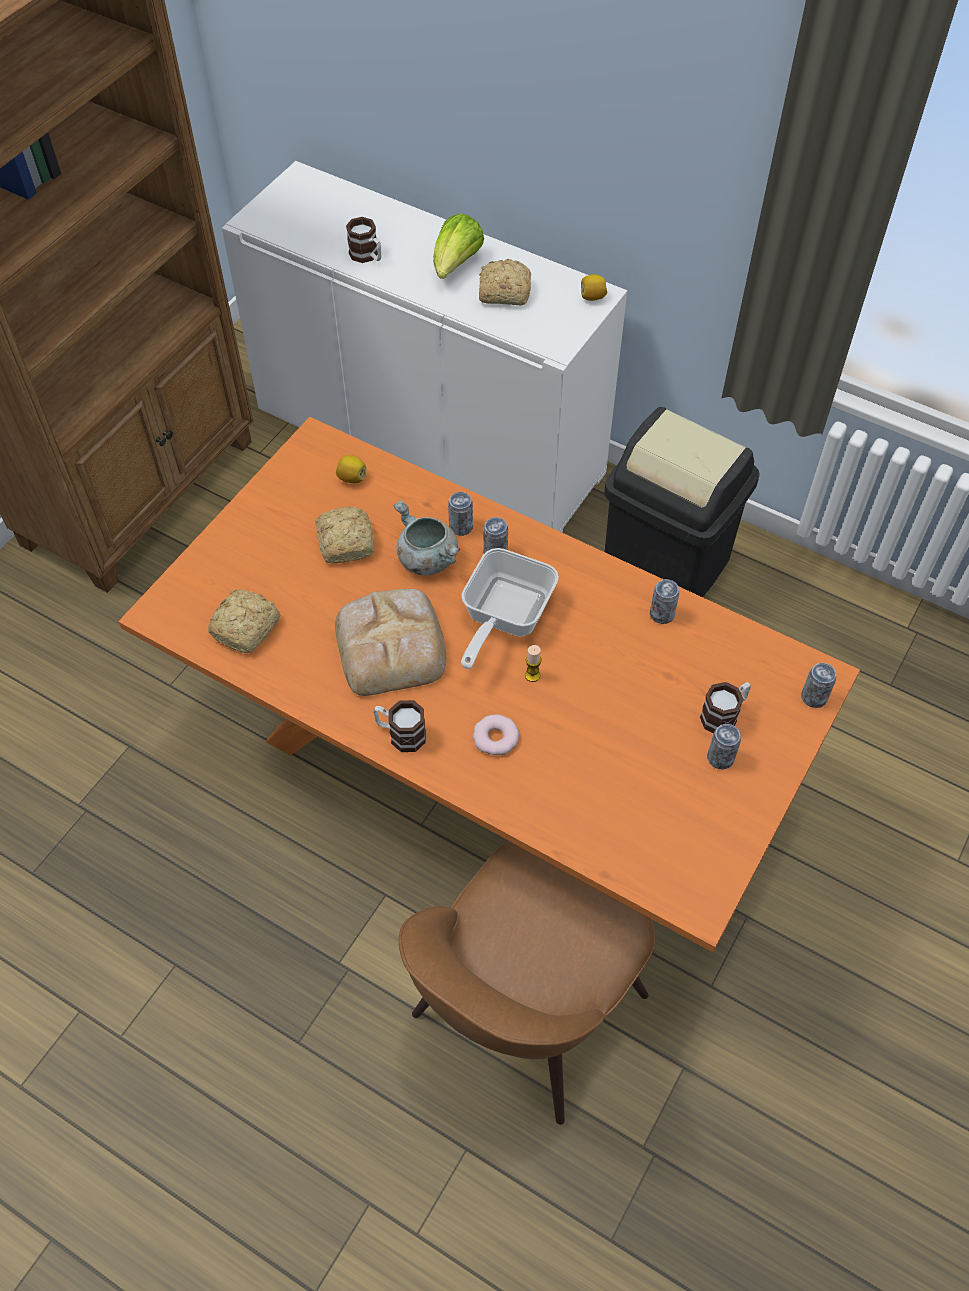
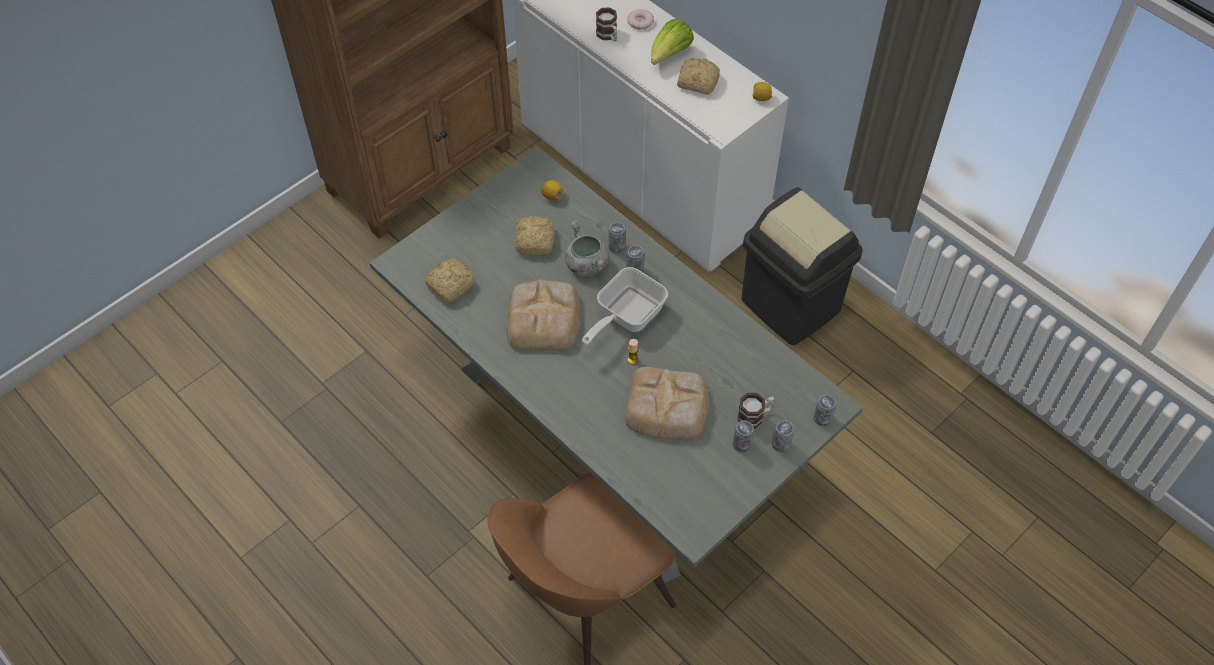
camera: 15 degrees right, 0 degrees up
(400, 734) = (532, 379): mug -> none
(482, 779) = (605, 430): orange dining table -> grey dining table
(495, 738) = (594, 396): donut -> donut (640, 22)
(602, 730) = (667, 407): none -> bread
(662, 614) = (736, 338): can -> can (781, 444)

